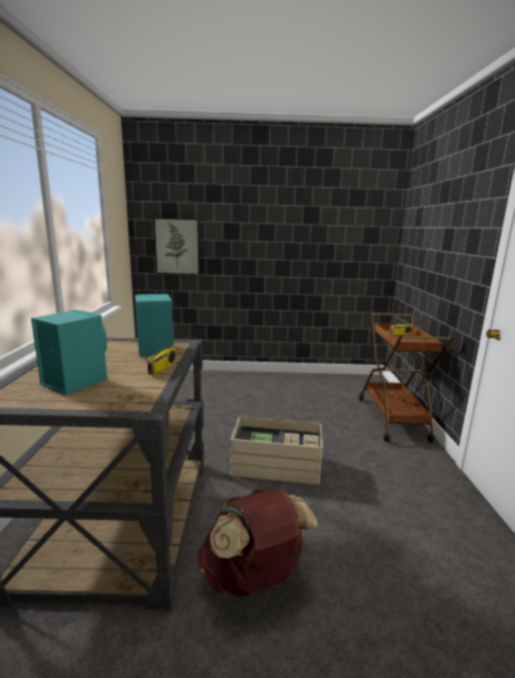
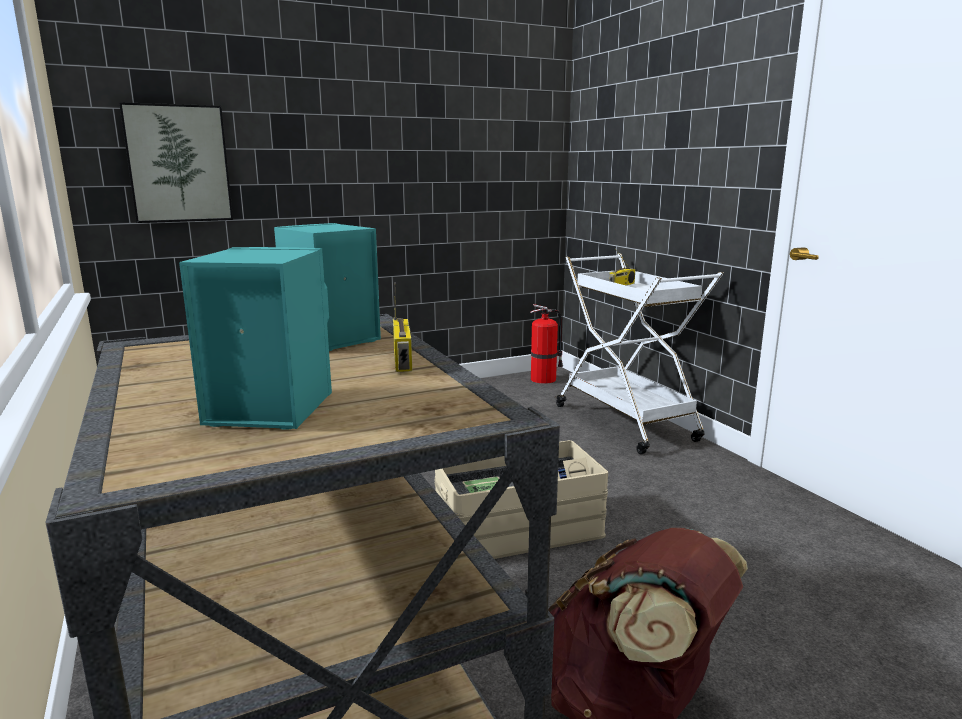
camera: 25 degrees left, 0 degrees up
(365, 381) = (544, 379): none -> fire extinguisher
(392, 419) = (625, 423): brown cart -> white cart

